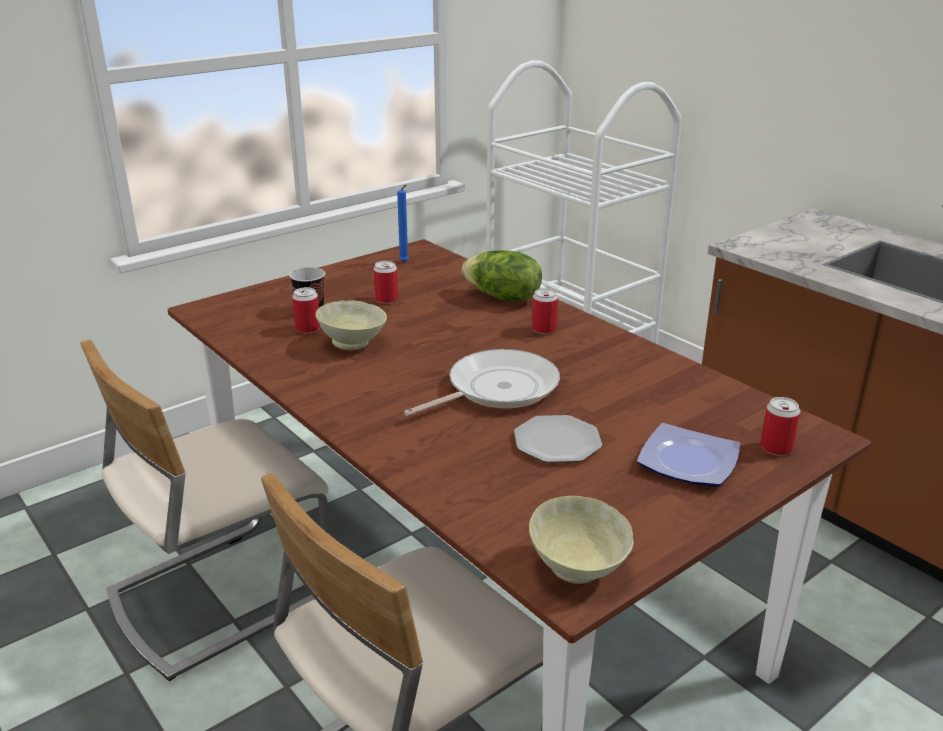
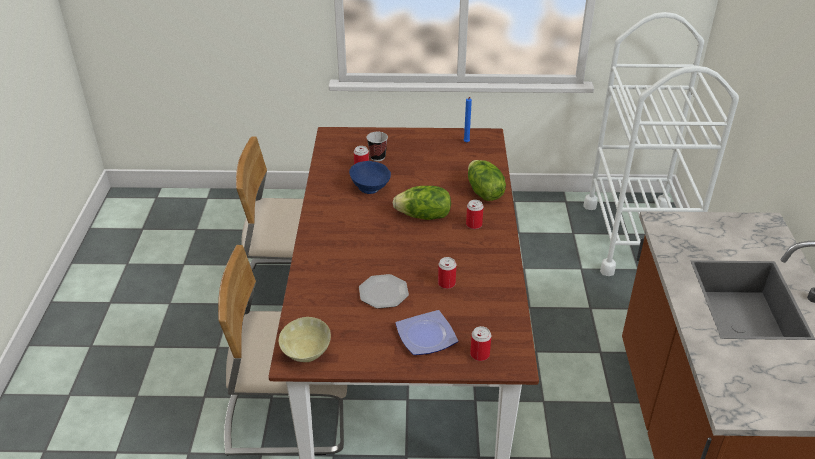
camera: 40 degrees right, 10 degrees up
(353, 344) = (370, 189): beige bowl -> blue bowl
(386, 299) = (422, 166): can -> can (446, 283)
(471, 344) = (424, 216): none -> lettuce
(497, 389) = (398, 249): frying pan -> none

